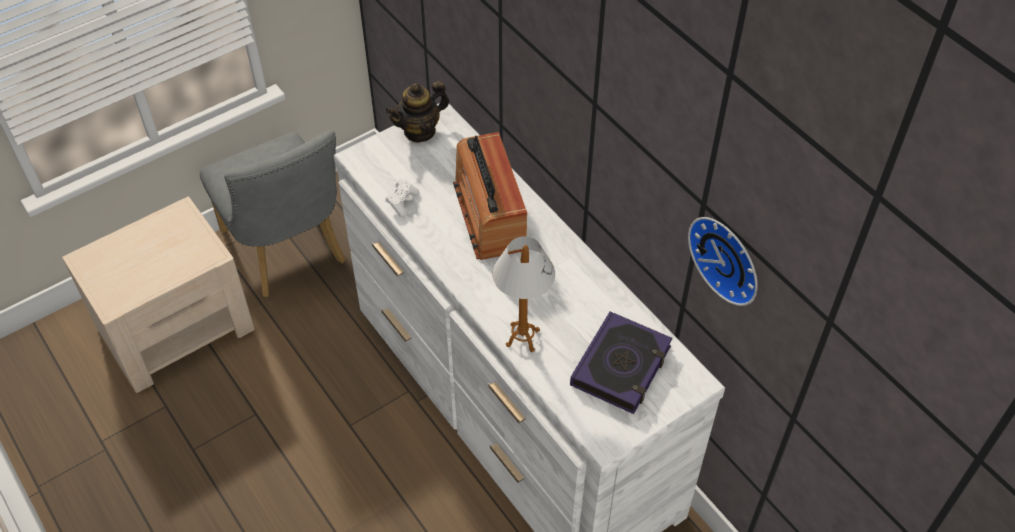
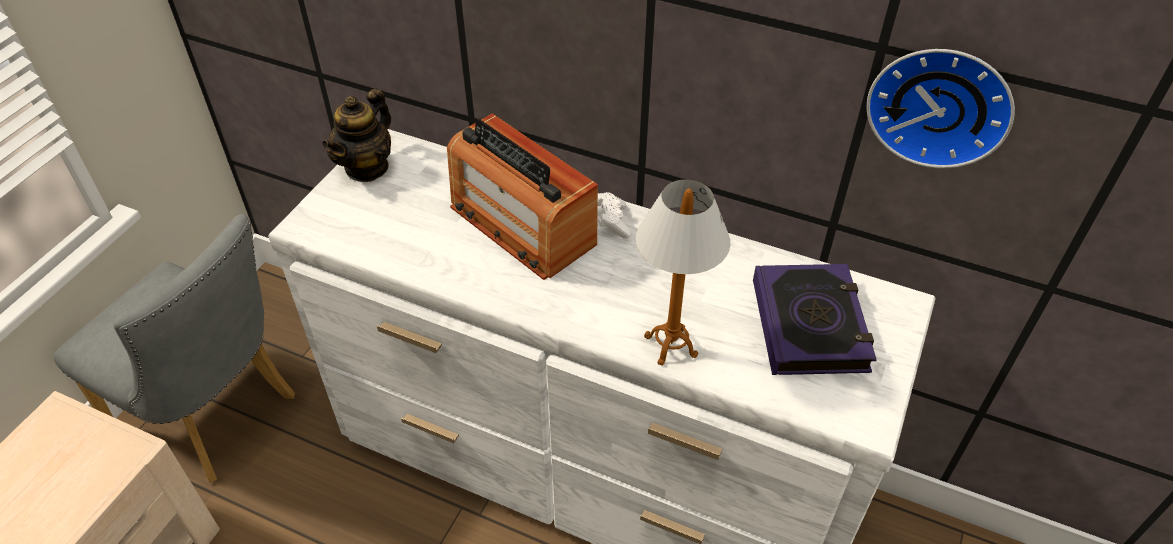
camera: 30 degrees left, 5 degrees down
(402, 202) = (400, 253): white game controller -> white game controller (612, 222)

